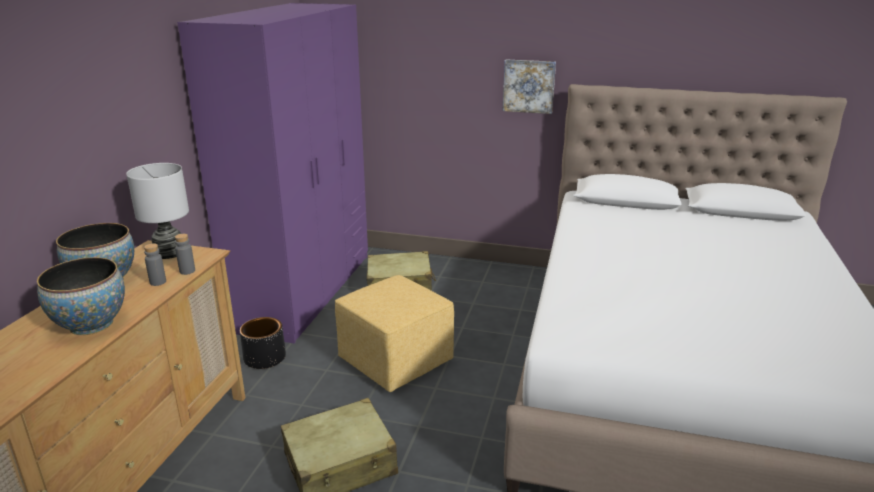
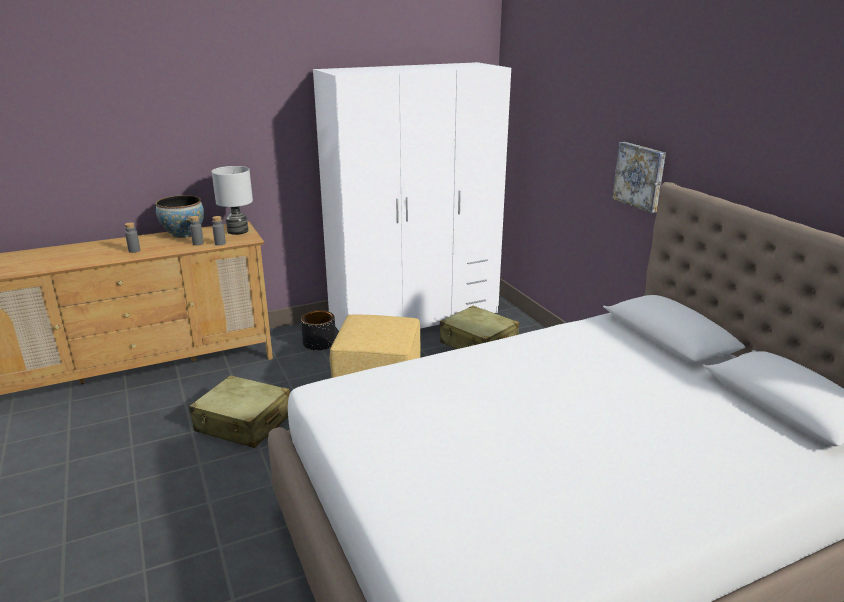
camera: 50 degrees right, 0 degrees up
(91, 325) = (134, 251): bowl -> grey bottle
(305, 291) = (415, 315): purple wardrobe -> white wardrobe

